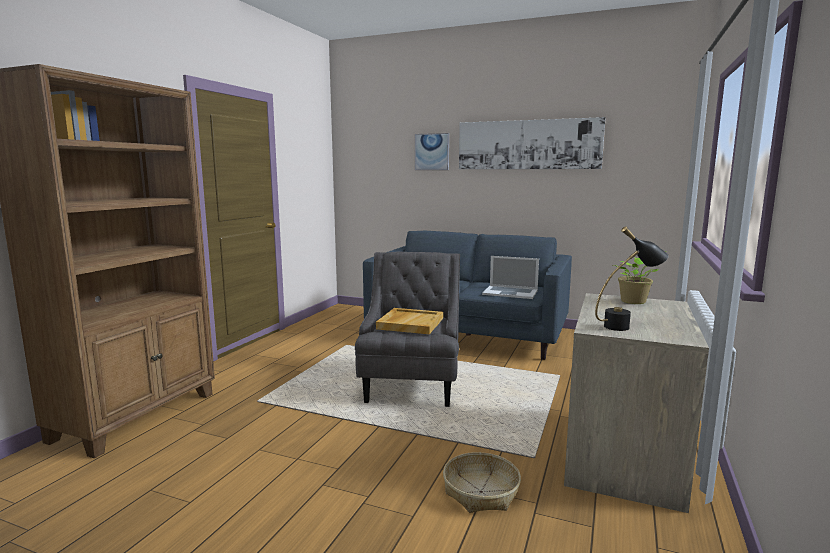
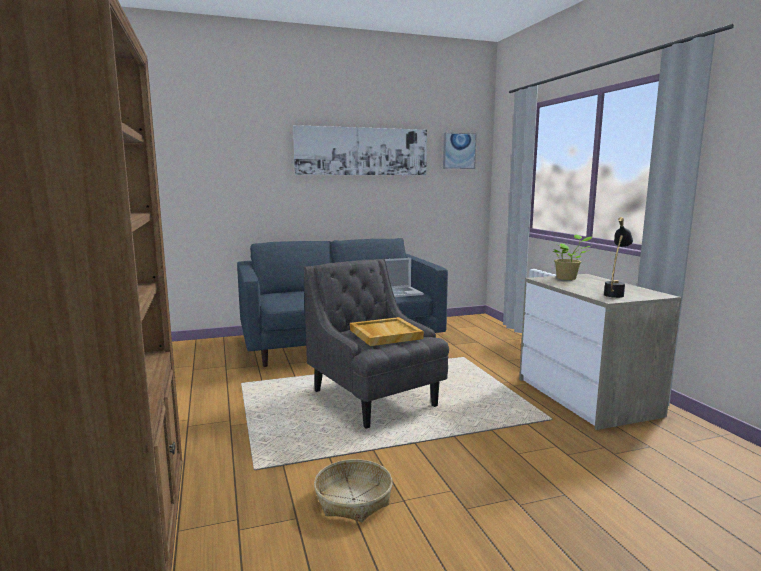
camera: 40 degrees left, 0 degrees up
(432, 152) = (261, 155): picture -> picture (459, 151)
(480, 491) = (567, 456): basket -> basket (353, 499)

